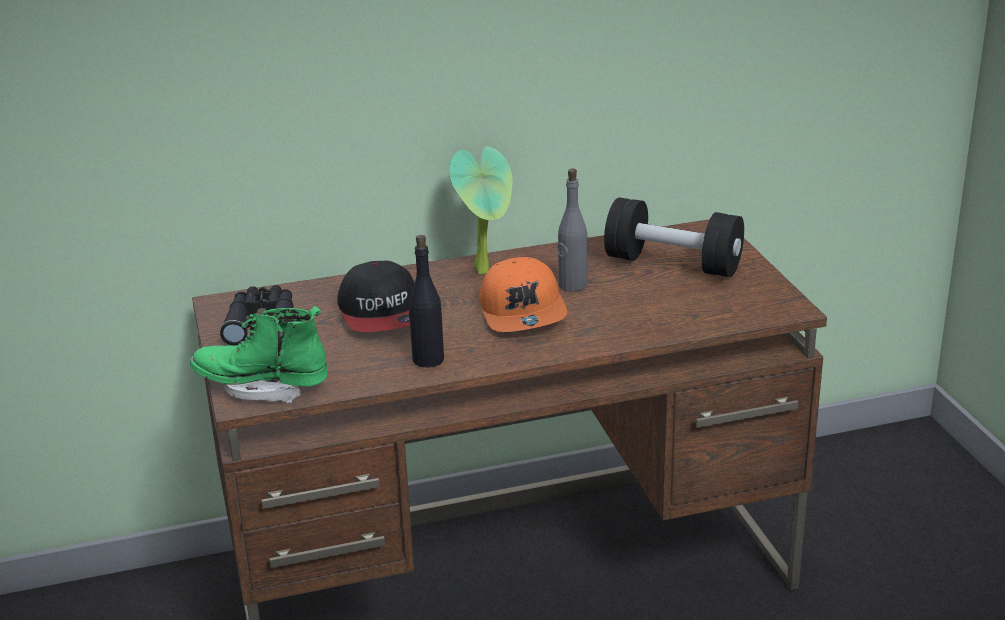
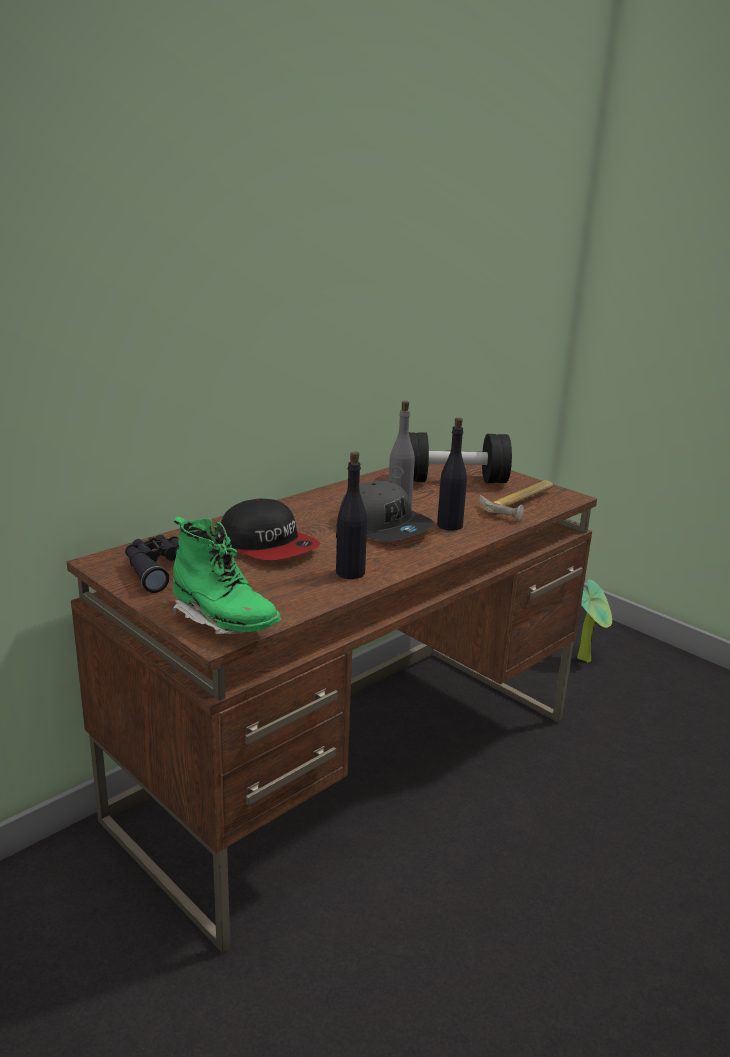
camera: 30 degrees left, 5 degrees down
(262, 387) = (224, 622): green boot -> green boot turned 120 degrees counterclockwise
(486, 270) = (318, 503): potted plant -> potted plant (587, 659)
(524, 312) = (385, 527): orange cap -> grey cap
(596, 323) = (450, 525): none -> black bottle
(718, 309) = (523, 504): none -> hammer

